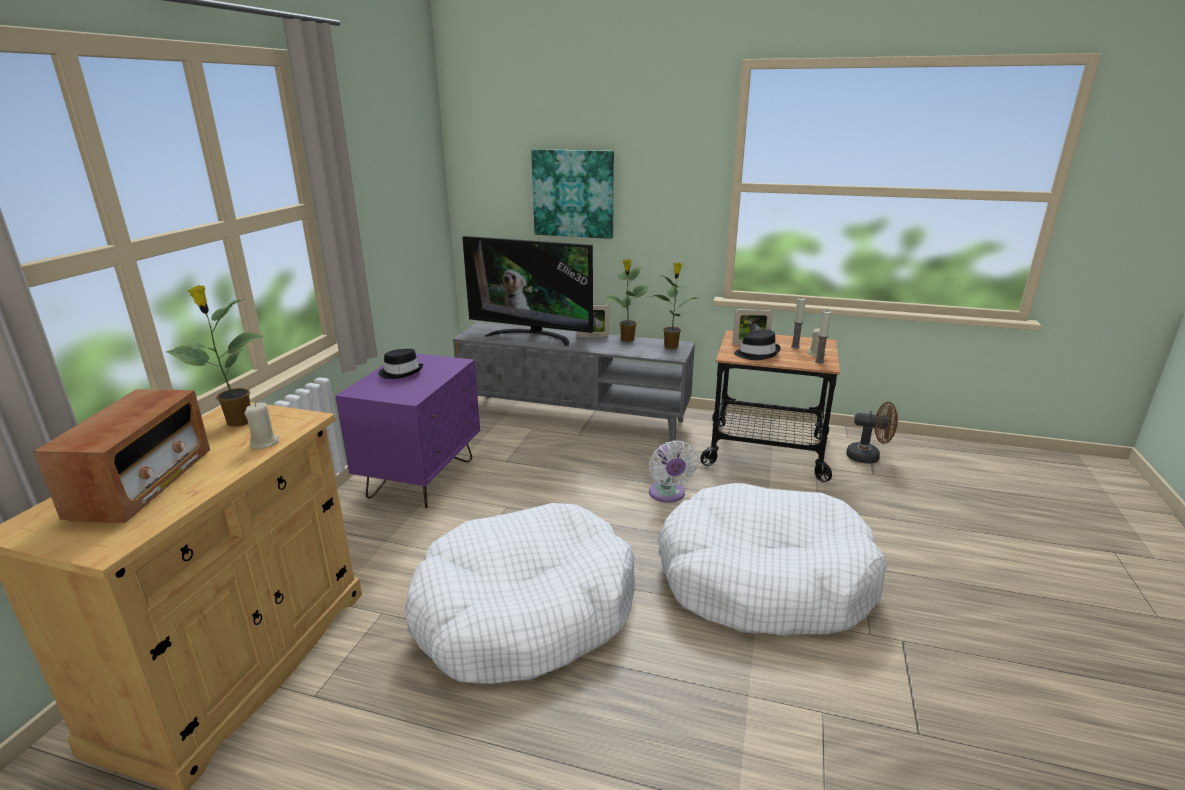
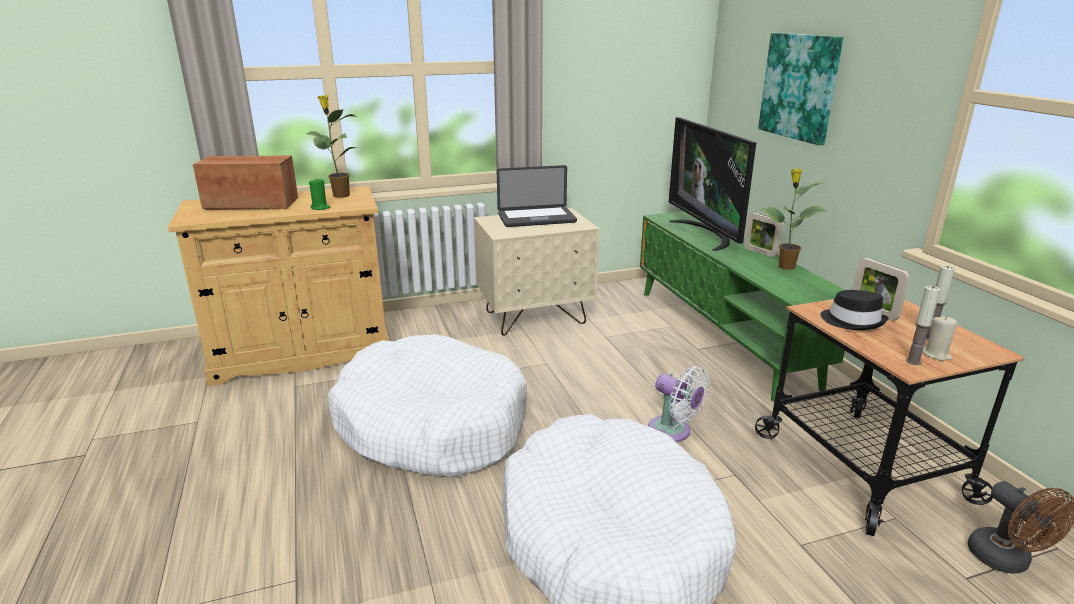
camera: 55 degrees right, 0 degrees up
(143, 484) = (252, 204): radio -> radio turned 150 degrees counterclockwise
(264, 443) = (320, 208): beige candle -> green candle
(401, 372) = (536, 218): black hat -> laptop
(422, 478) = (535, 318): purple nightstand -> beige nightstand
(575, 417) = (723, 336): grey tv stand -> green tv stand
(668, 495) = (673, 432): white fan -> white fan turned 90 degrees counterclockwise
(671, 346) = (817, 288): potted plant -> none

